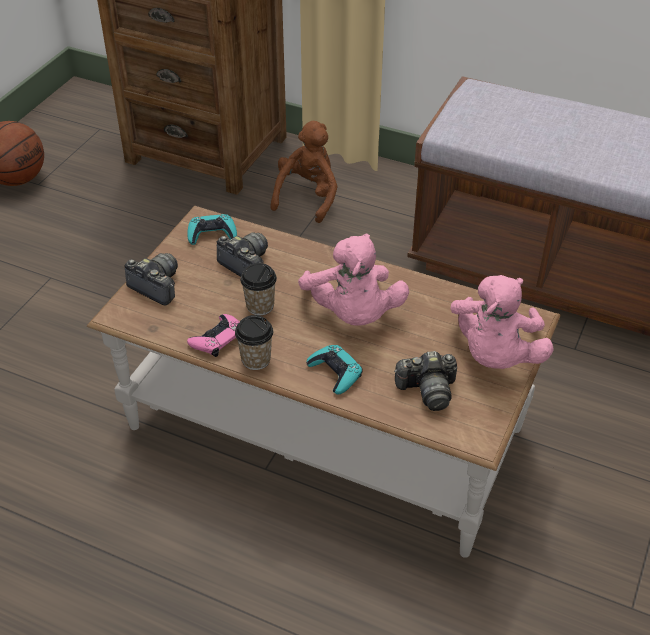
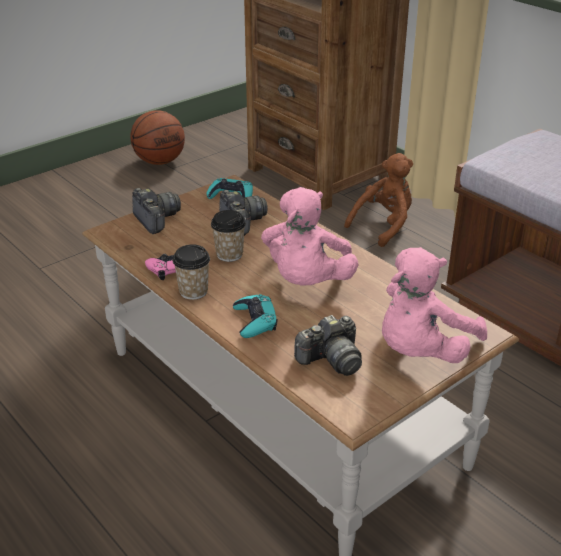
camera: 25 degrees right, 10 degrees down
(427, 390) = (331, 360): camera -> camera turned 45 degrees counterclockwise

